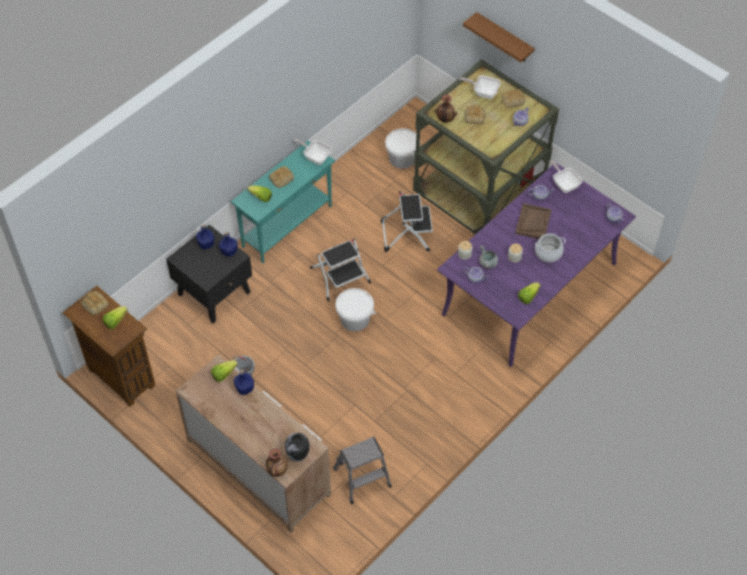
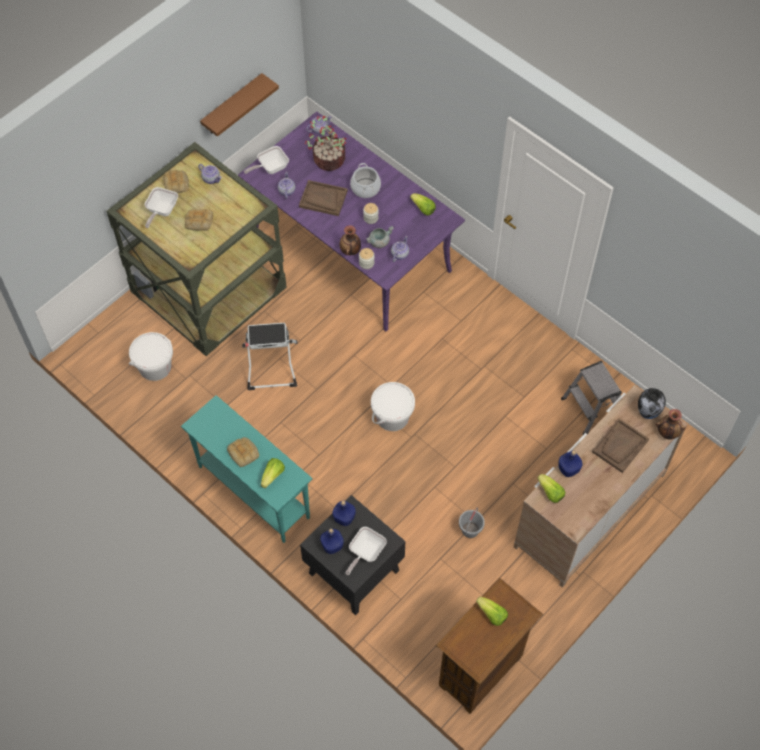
camera: 90 degrees left, 5 degrees up
(94, 304) = (467, 643): bread -> none
(265, 430) = (620, 446): none -> brown tray
(315, 157) = (210, 416): frying pan -> frying pan (365, 553)
(339, 276) = (331, 433): step ladder -> none
(445, 119) = (201, 250): vase -> vase (350, 250)
(504, 38) = (116, 160): brown shelf -> brown shelf (232, 105)
(579, 225) = (328, 159): none -> potted plant

